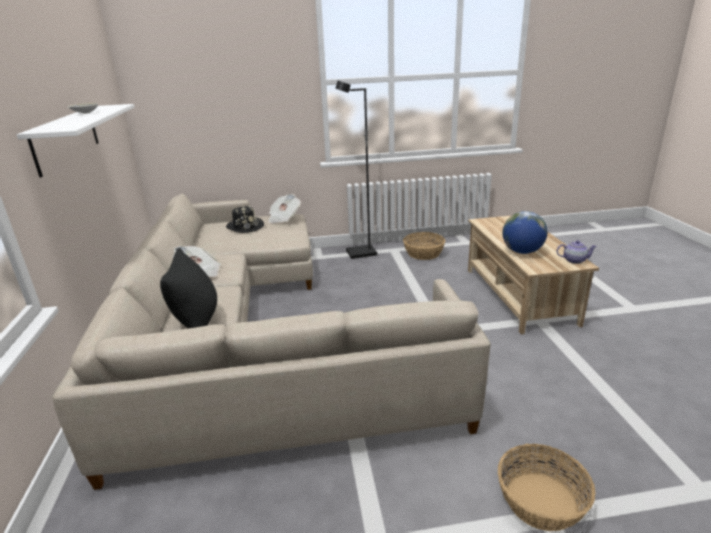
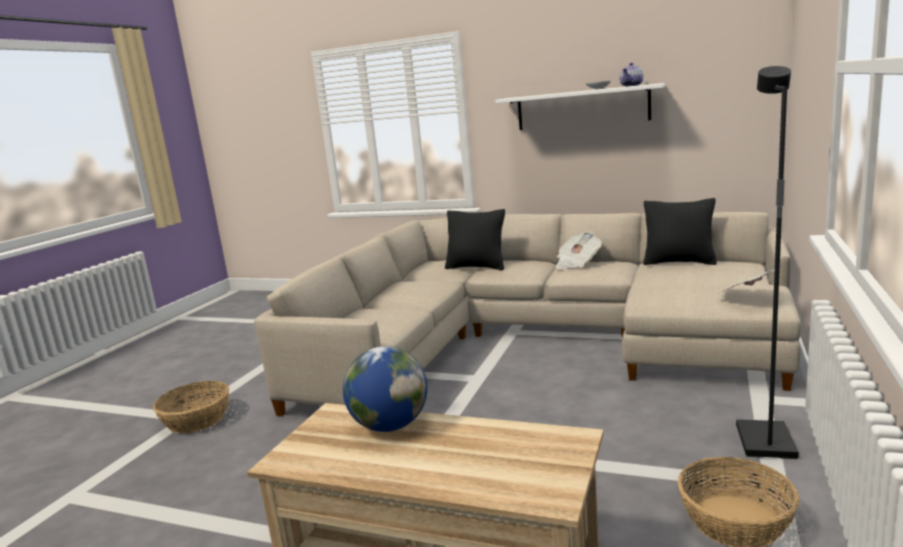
camera: 120 degrees right, 10 degrees down
(205, 239) = (679, 262): none -> black pillow
(245, 227) = (710, 275): black hat -> none
(574, 260) = (298, 460): teapot -> teapot (632, 86)

